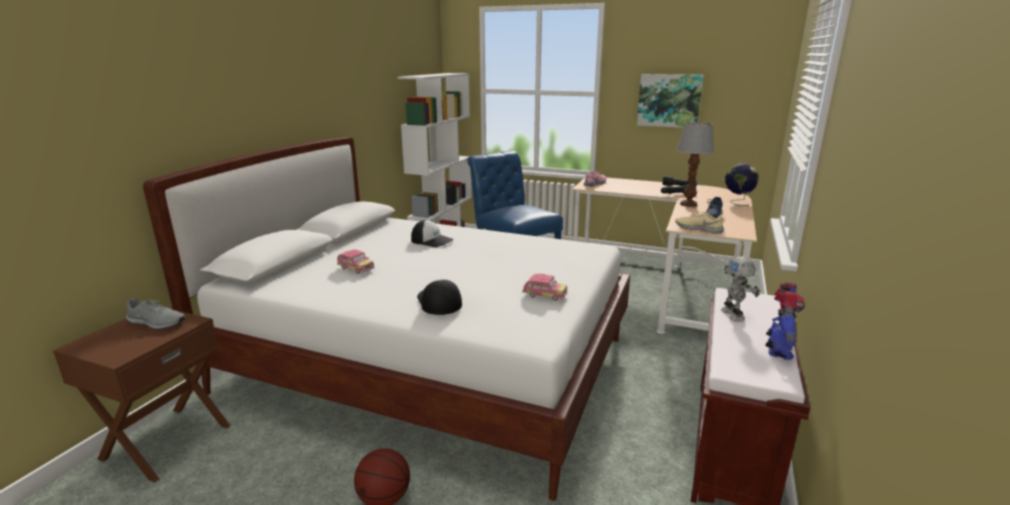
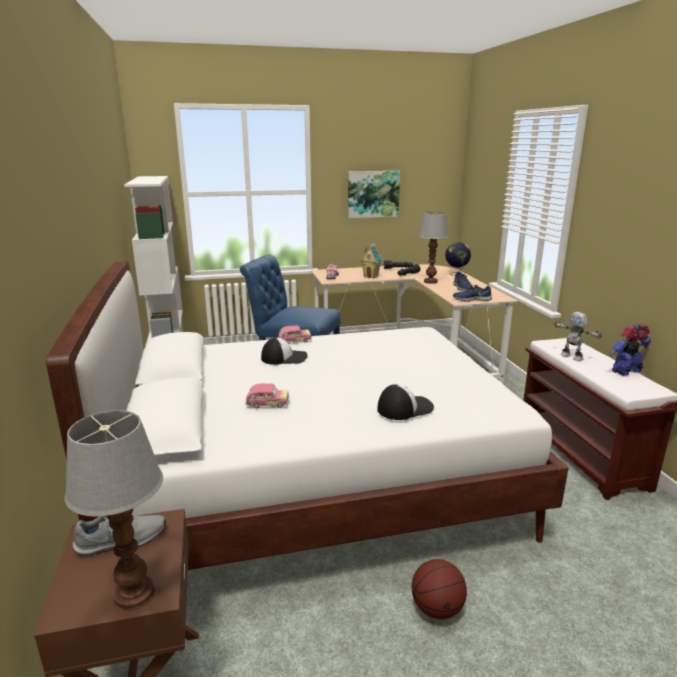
camera: 35 degrees left, 0 degrees up
(113, 351) = (134, 593): none -> table lamp
(438, 301) = (404, 408): cap -> cap turned 120 degrees clockwise
(544, 295) = (463, 378): toy car -> toy car (294, 341)
(633, 190) = (371, 276): none -> toy house
(698, 228) = (471, 299): beige shoe -> blue shoe
(778, 350) = (627, 371): toy robot -> toy robot turned 105 degrees counterclockwise

